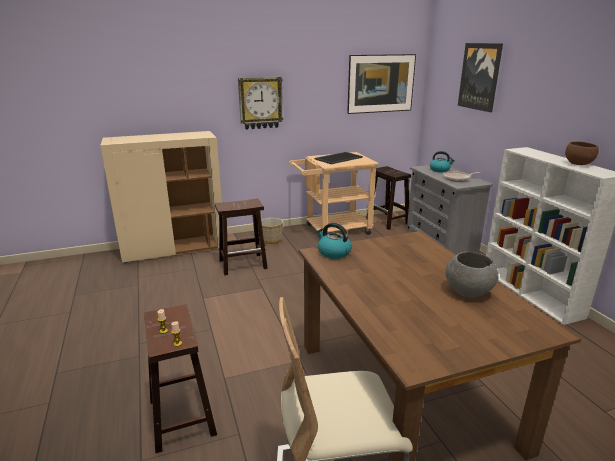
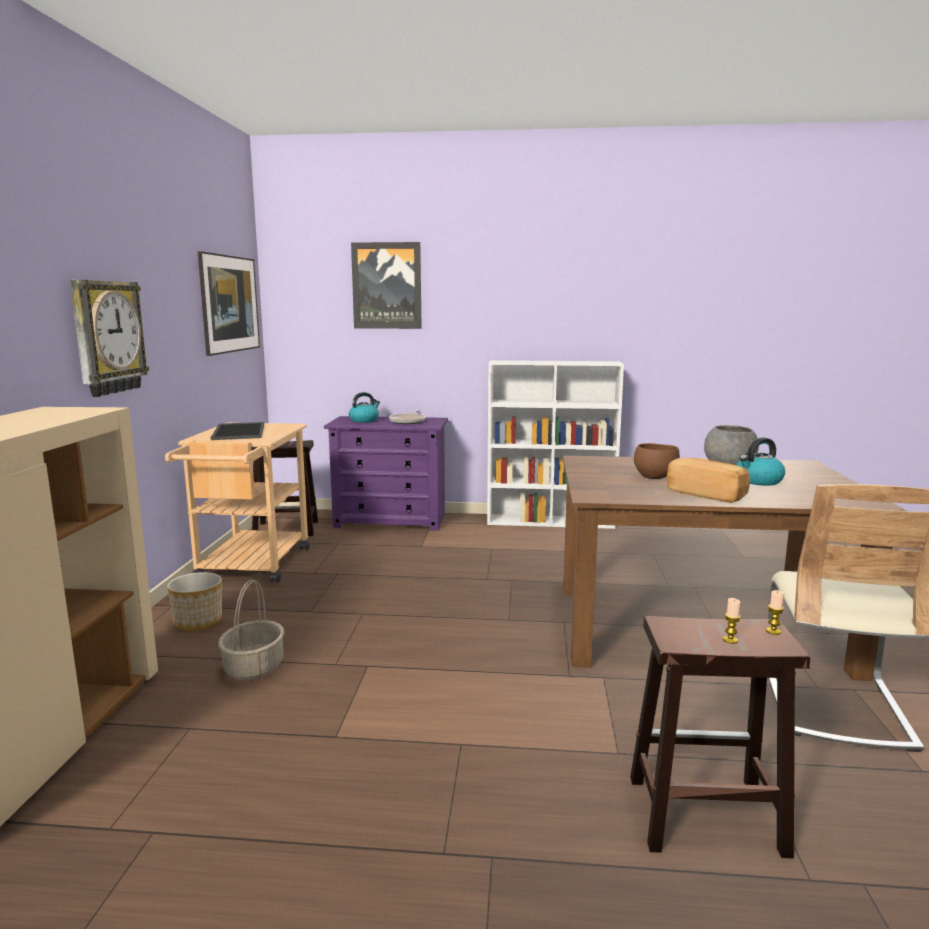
camera: 65 degrees left, 10 degrees down
(243, 264) = (254, 667): brown stool -> basket
(333, 252) = (599, 490): kettle -> kettle (758, 481)
(362, 288) = (706, 494): none -> bread
(441, 241) = (391, 520): grey dresser -> purple dresser
(579, 164) = (573, 361): brown bowl -> brown bowl (654, 477)

